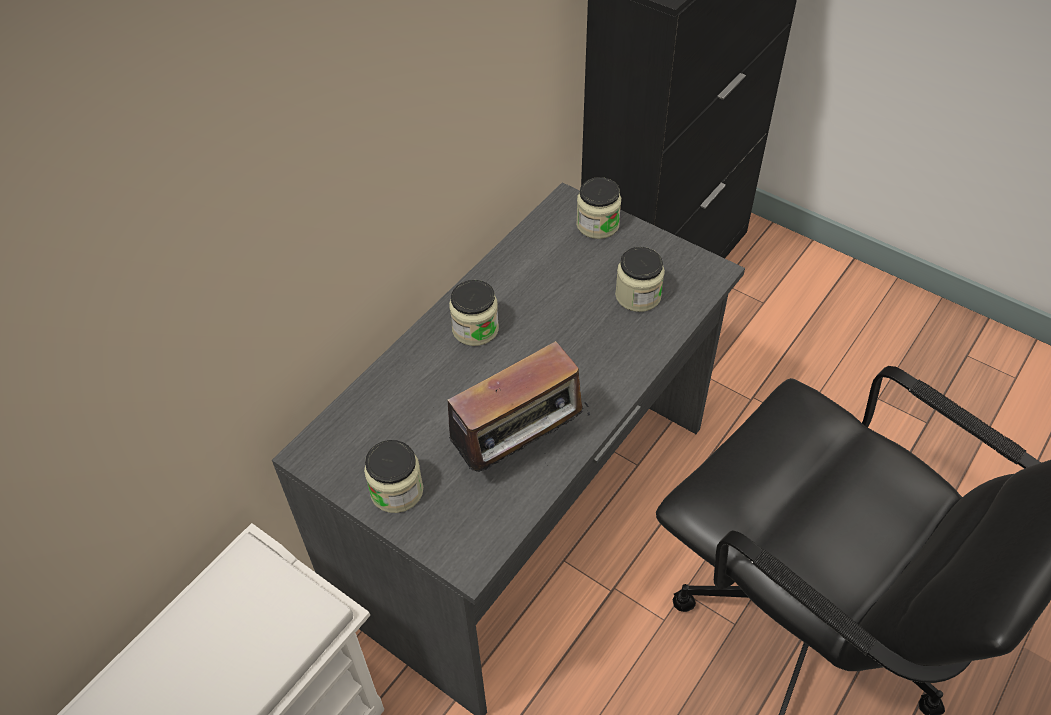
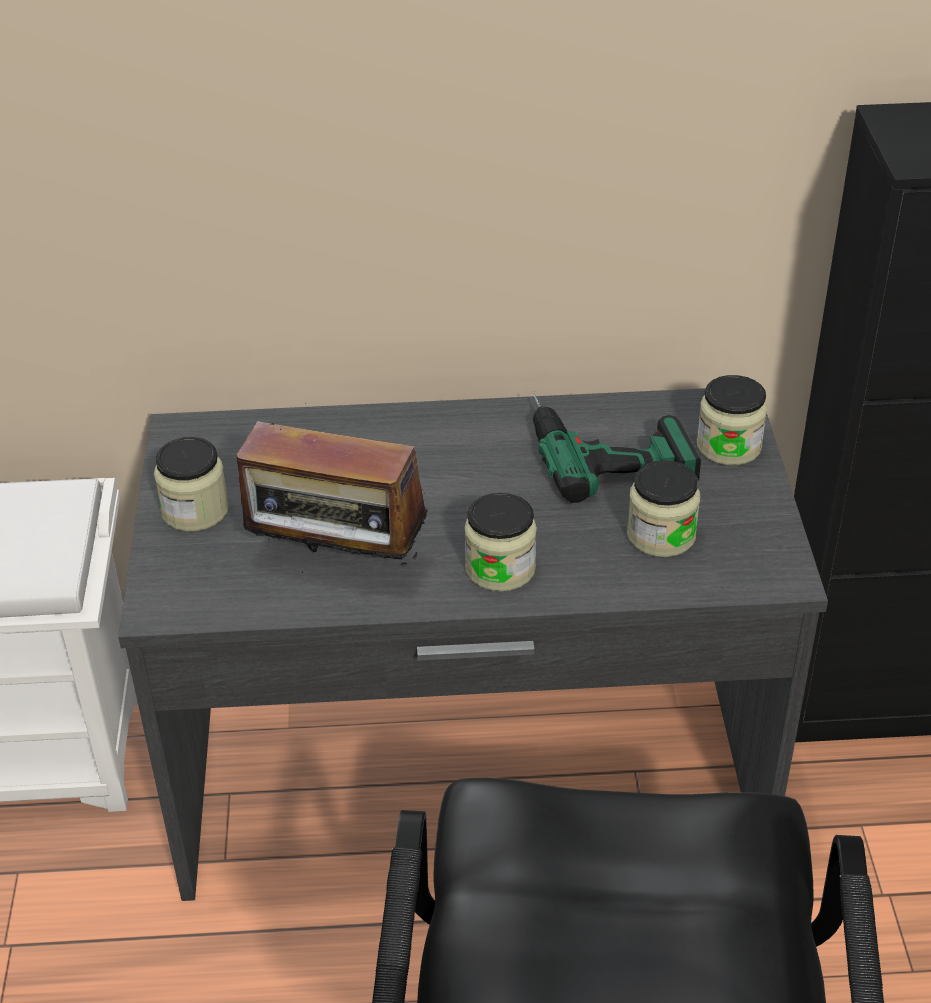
camera: 50 degrees right, 10 degrees down
(475, 329) = (459, 444): jar -> jar (500, 568)
(543, 270) = (604, 445): none -> power drill

